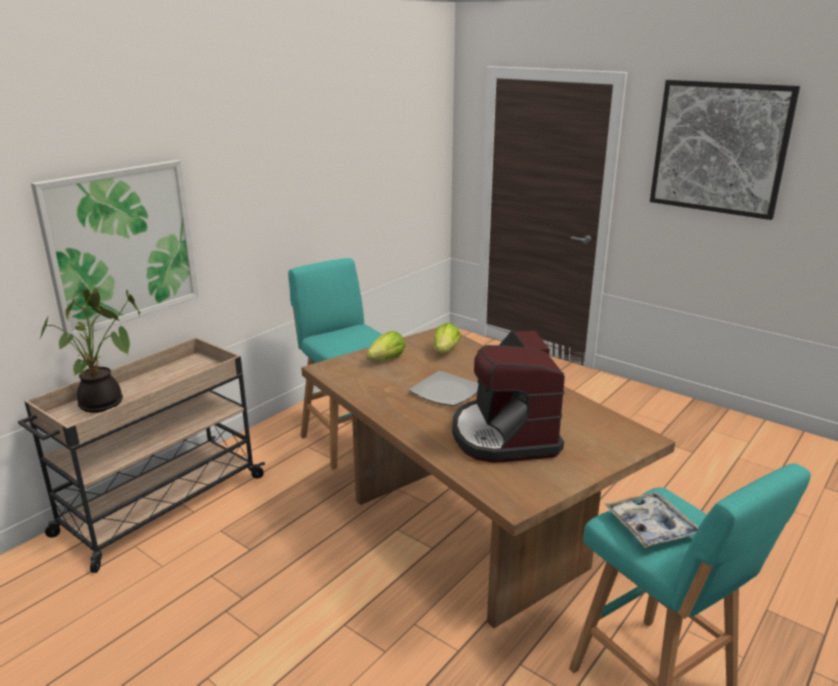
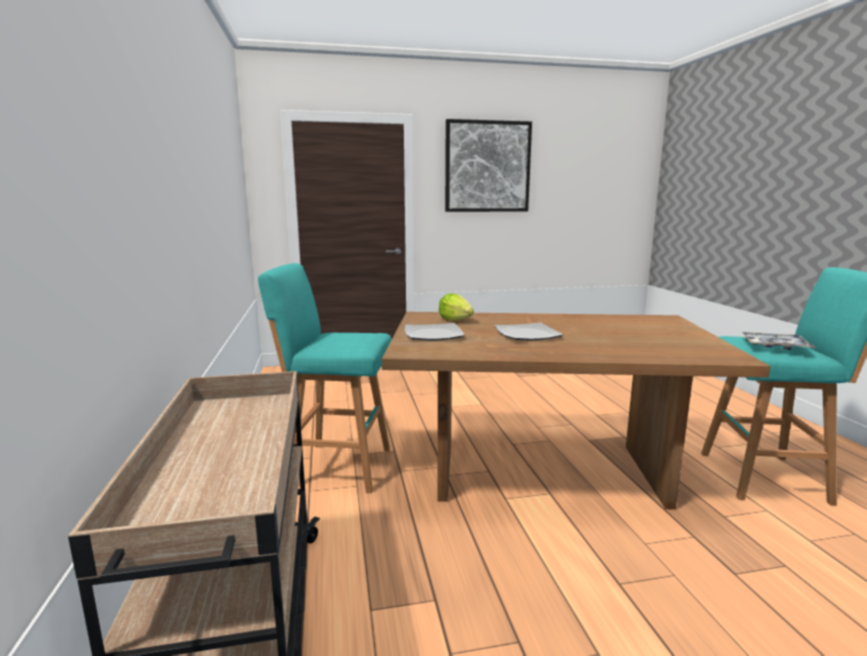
camera: 50 degrees left, 10 degrees down
(104, 404) = (198, 487): potted plant -> none
(122, 245) = (112, 221): picture -> none
(387, 360) = (434, 334): lettuce -> plate
(504, 435) = (625, 338): coffee machine -> none

